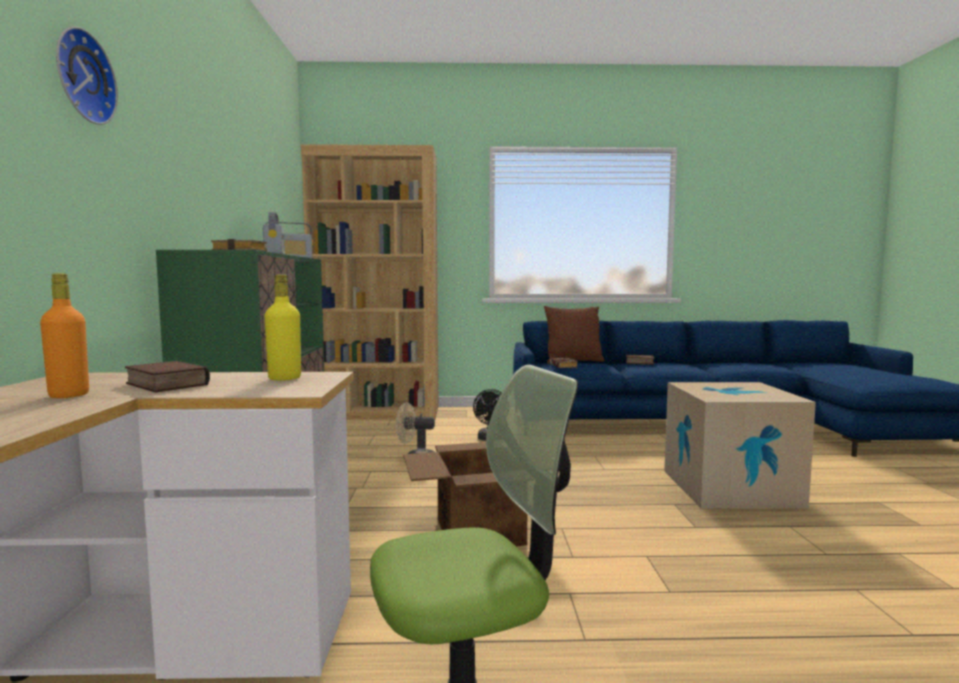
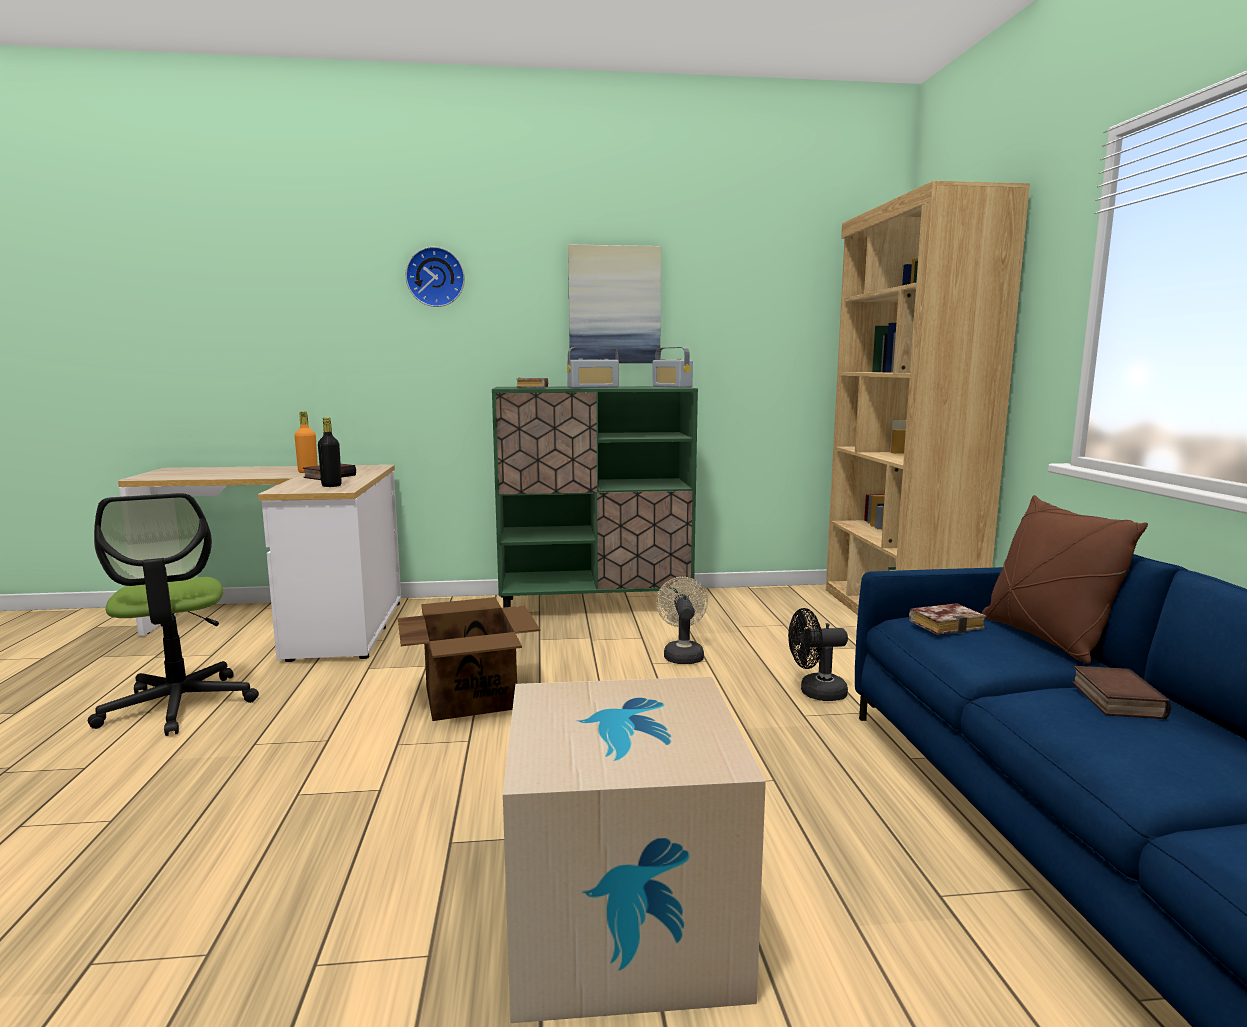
camera: 85 degrees right, 5 degrees up
(210, 172) = (614, 305): none -> picture
(284, 378) = (331, 486): yellow bottle -> black bottle

